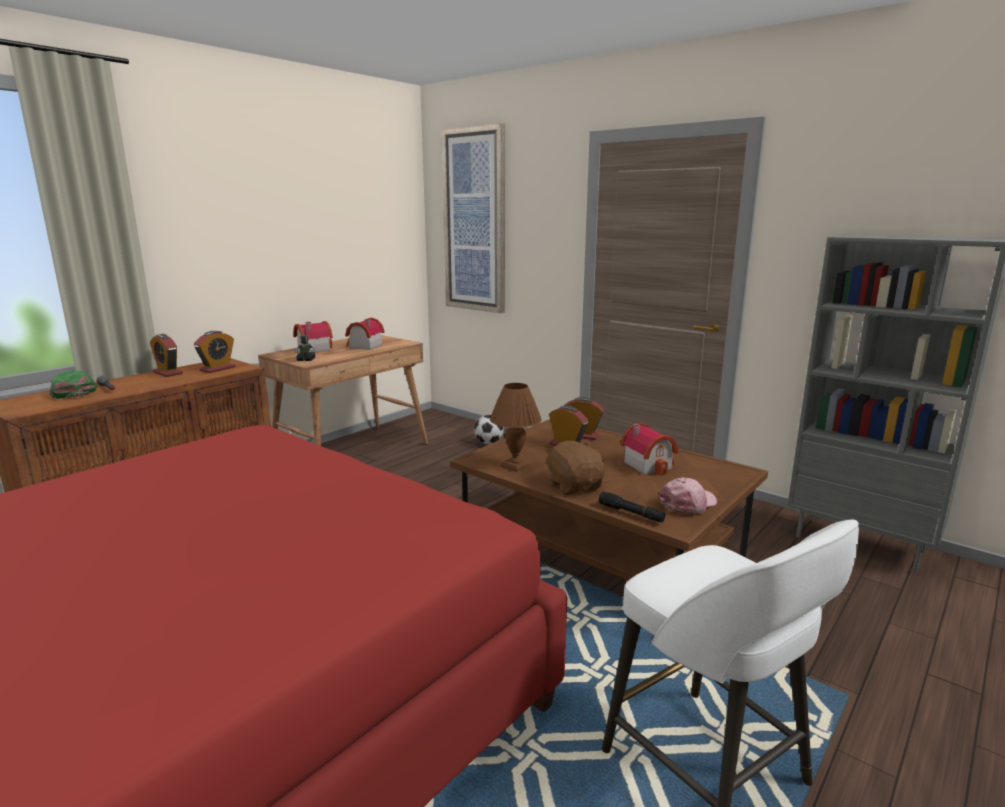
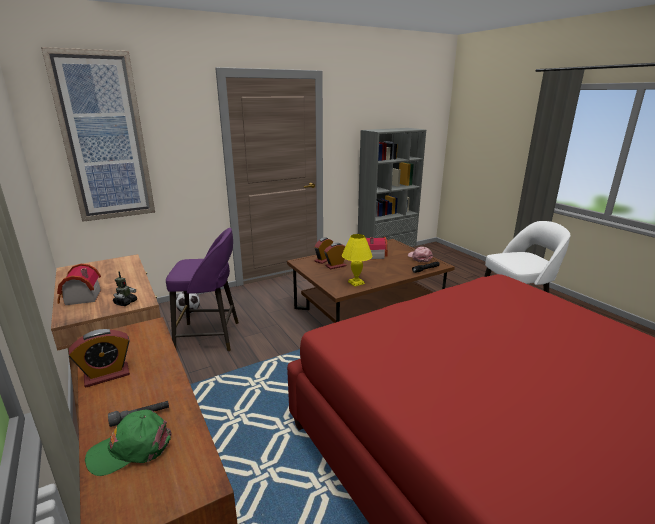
camera: 70 degrees left, 5 degrees up
(218, 369) = (132, 342): alarm clock -> none
(363, 346) = (111, 275): toy house -> none
(444, 467) = (210, 337): none -> purple stool
(516, 466) = (356, 282): brown table lamp -> yellow table lamp
(574, 486) = (390, 274): brown plush toy -> none

